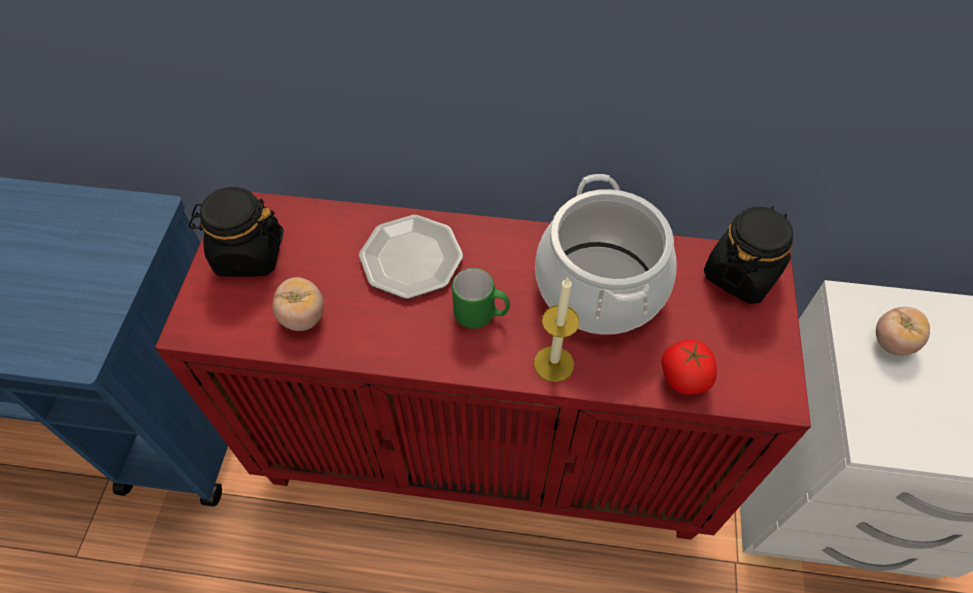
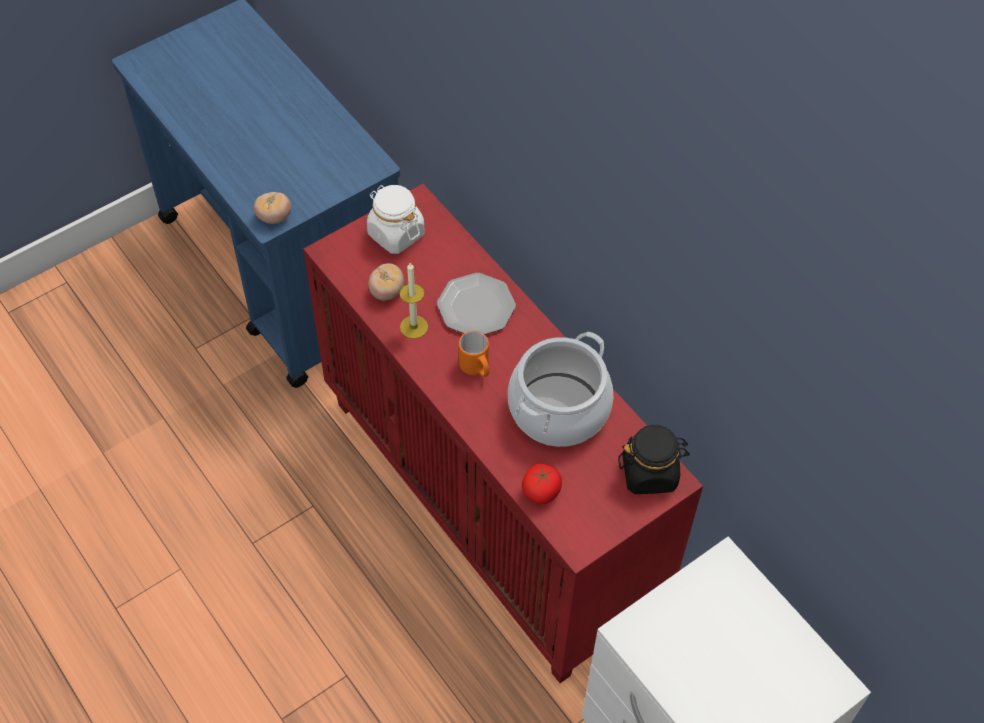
camera: 45 degrees right, 0 degrees up
(248, 254) = (395, 234): black jar -> white jar
(481, 315) = (476, 368): green mug -> orange mug
(553, 364) = (482, 425): candle -> candle (414, 327)
(892, 342) = (716, 602): tomato -> tomato (274, 217)

